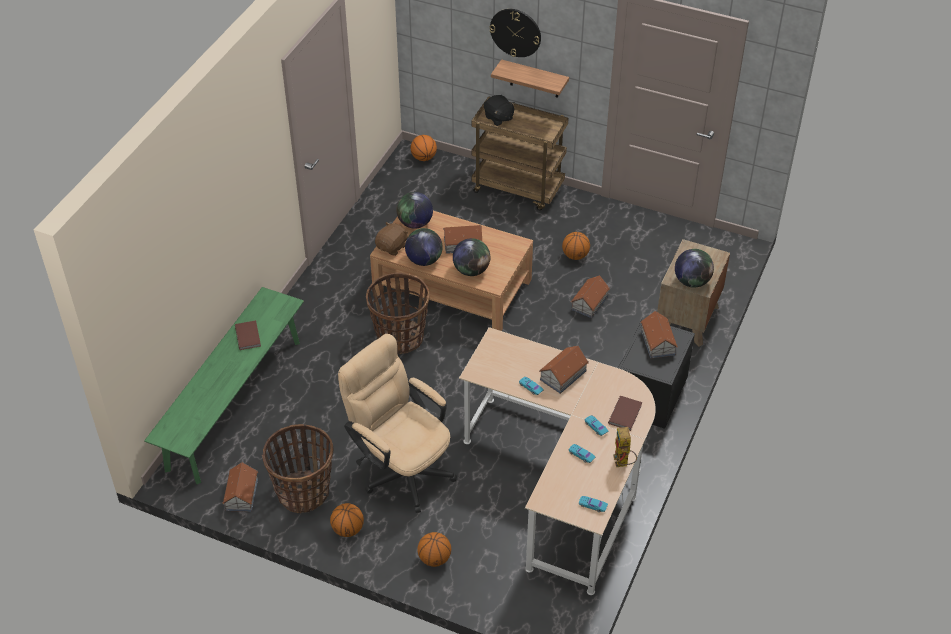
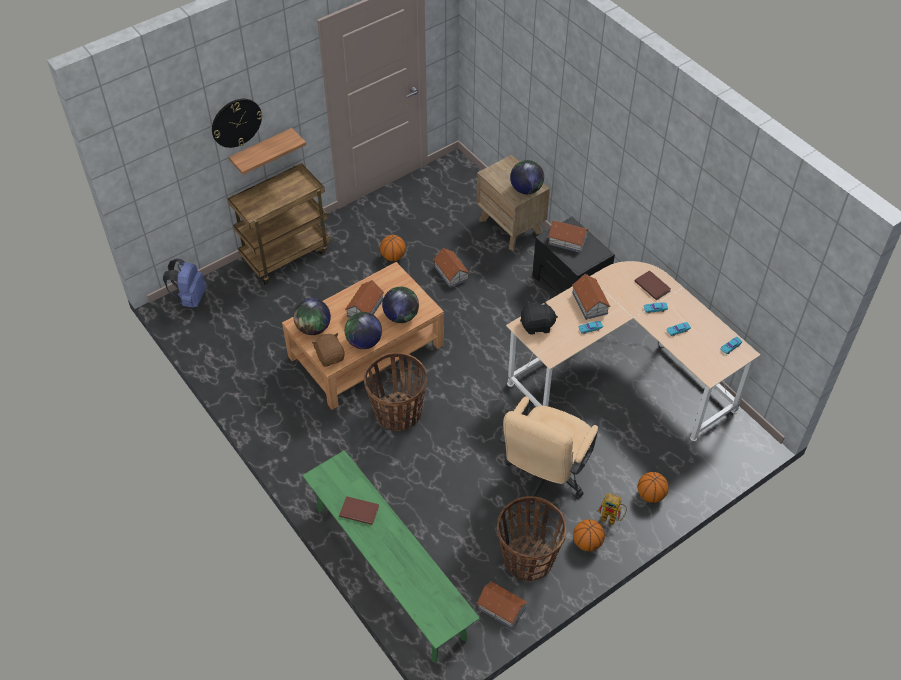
camera: 60 degrees left, 5 degrees up
(401, 468) = (544, 476): beige office chair -> beige office chair turned 45 degrees counterclockwise
(424, 158) = (190, 298): basketball -> blue backpack
(498, 118) = (257, 206): black plush toy -> black plush toy (537, 326)
(622, 463) = (699, 310): toy robot -> toy robot (612, 518)

